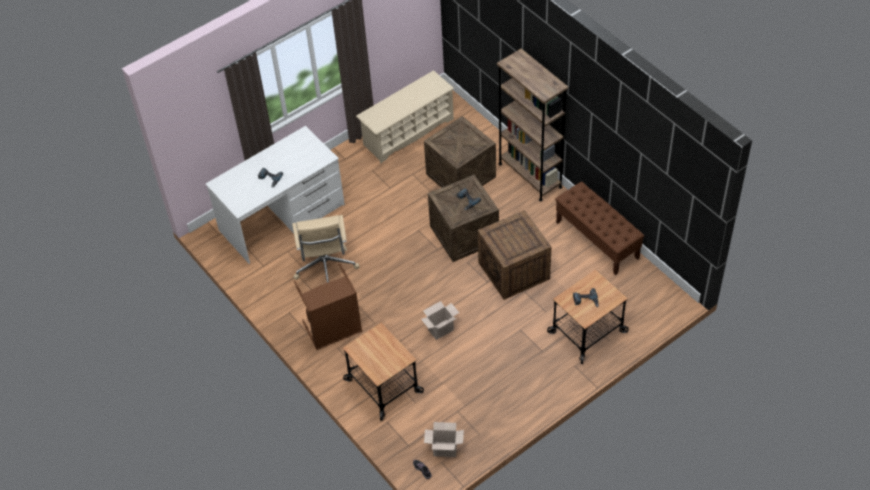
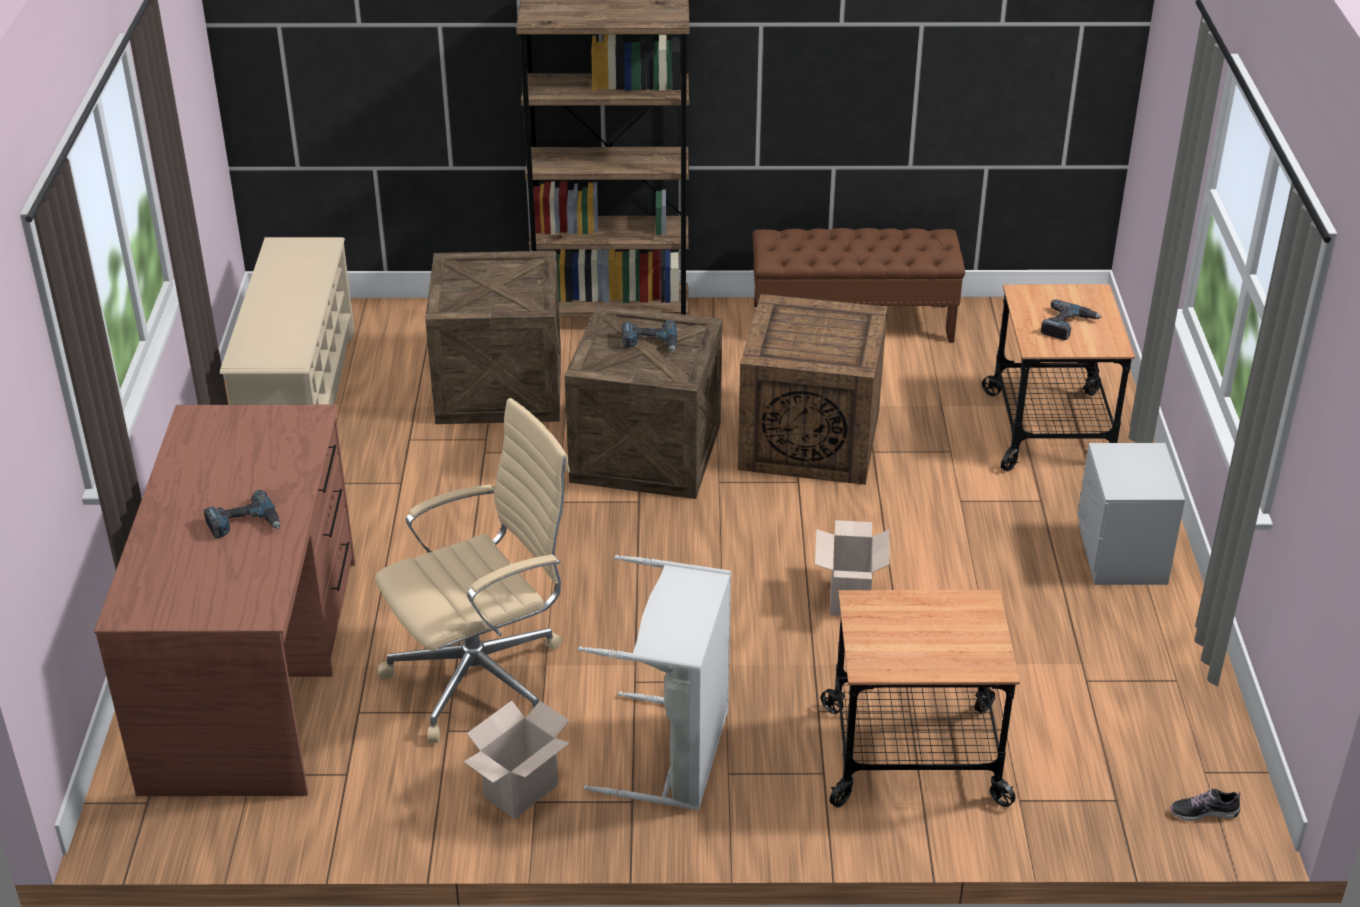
camera: 55 degrees left, 15 degrees down
(282, 218) = (255, 671): white desk -> brown desk
(325, 267) = (483, 677): beige office chair -> beige office chair turned 60 degrees counterclockwise
(334, 331) = (676, 754): brown laundry basket -> grey laundry basket
(444, 450) = (1175, 751): cardboard box -> cardboard box (521, 793)
(532, 388) = (1121, 555): none -> grey nightstand

